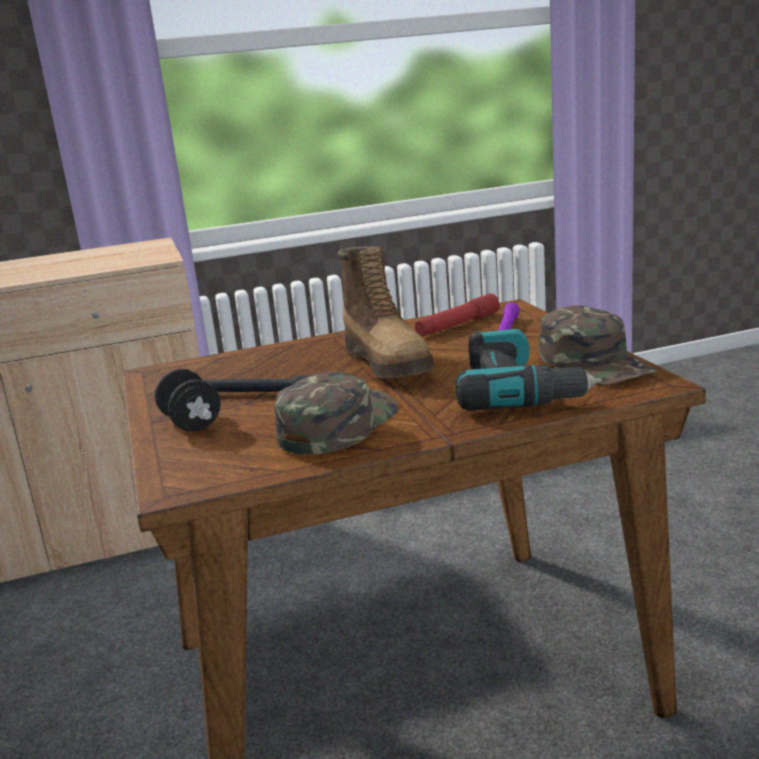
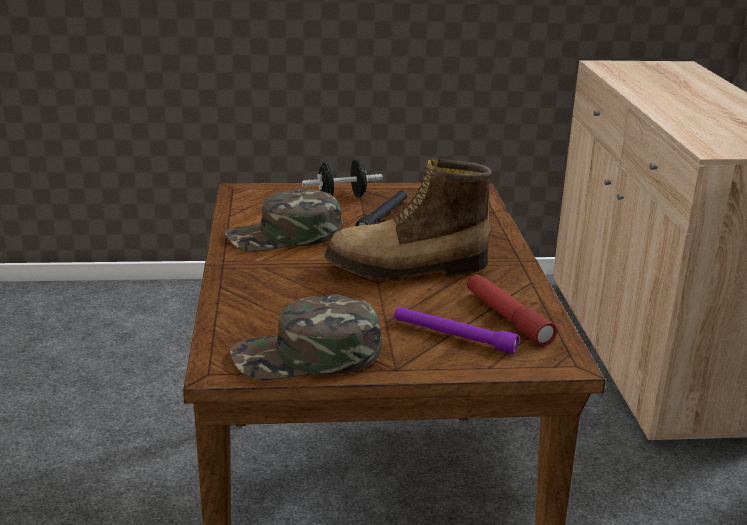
camera: 100 degrees right, 5 degrees up
(337, 425) = (284, 236): green cap -> green cap turned 120 degrees clockwise
(519, 391) = (274, 305): power drill -> none

